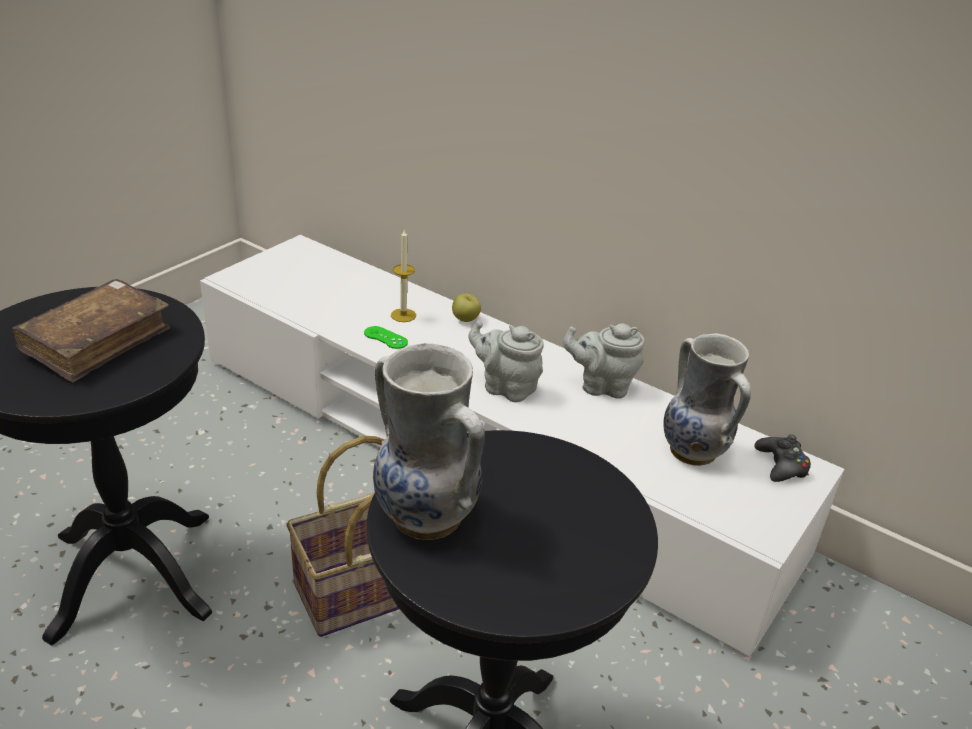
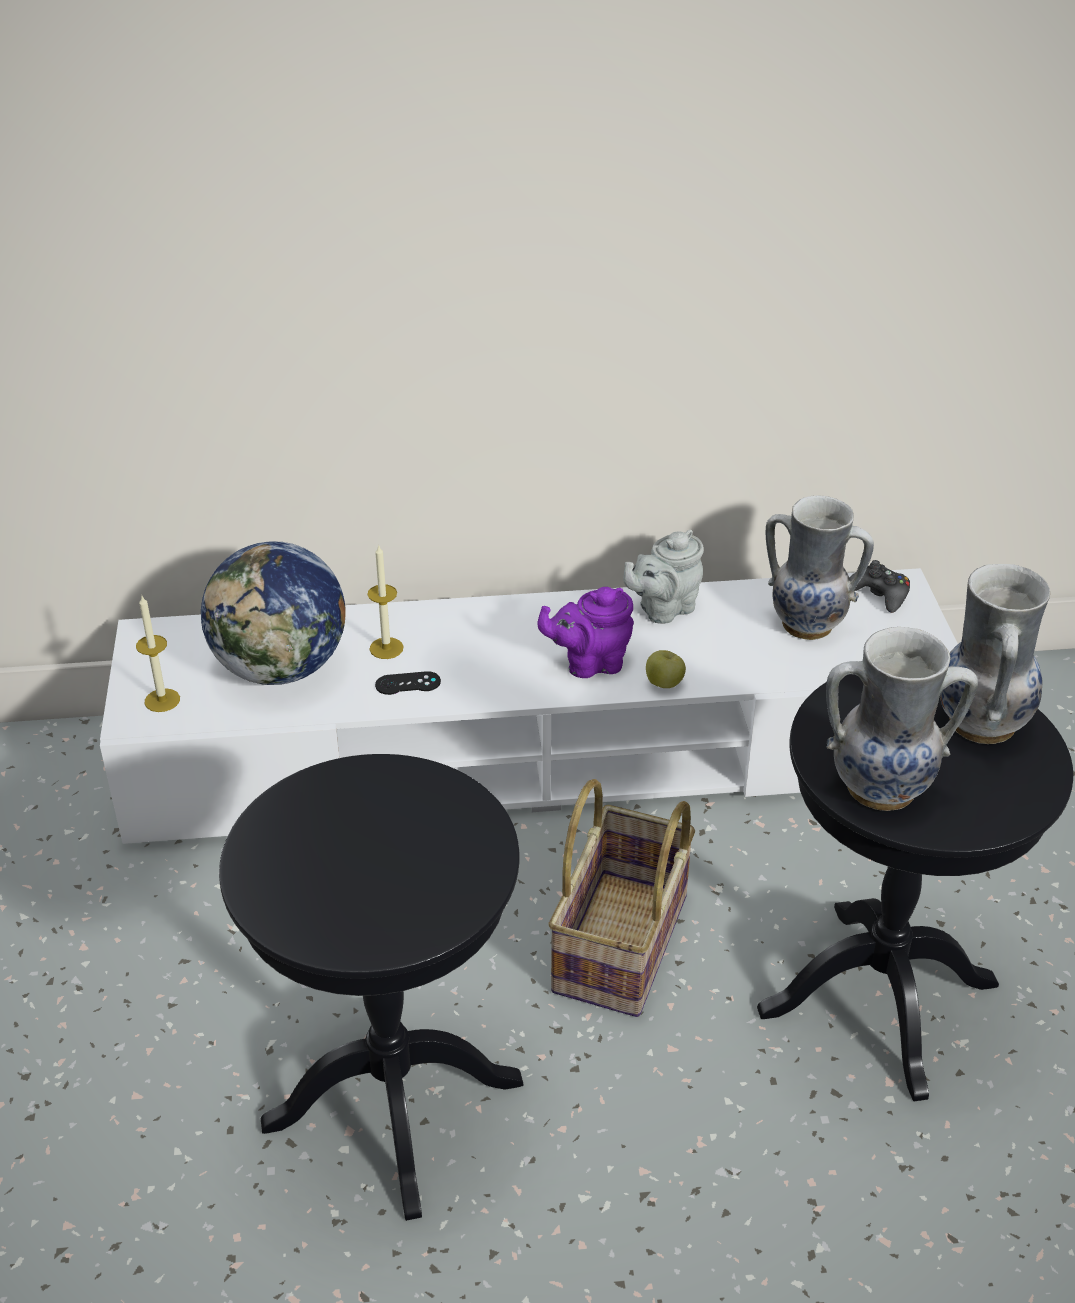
camera: 40 degrees left, 5 degrees up
(96, 342) = (381, 842): brown book -> none
(258, 277) = (162, 700): none -> candle
(335, 295) = (281, 668): none -> globe
(385, 338) = (408, 683): green game controller -> black game controller
(465, 320) = (452, 615): apple -> apple (664, 684)
(506, 387) = (589, 663): grey teapot -> purple teapot
(584, 529) = (979, 723): none -> vase

